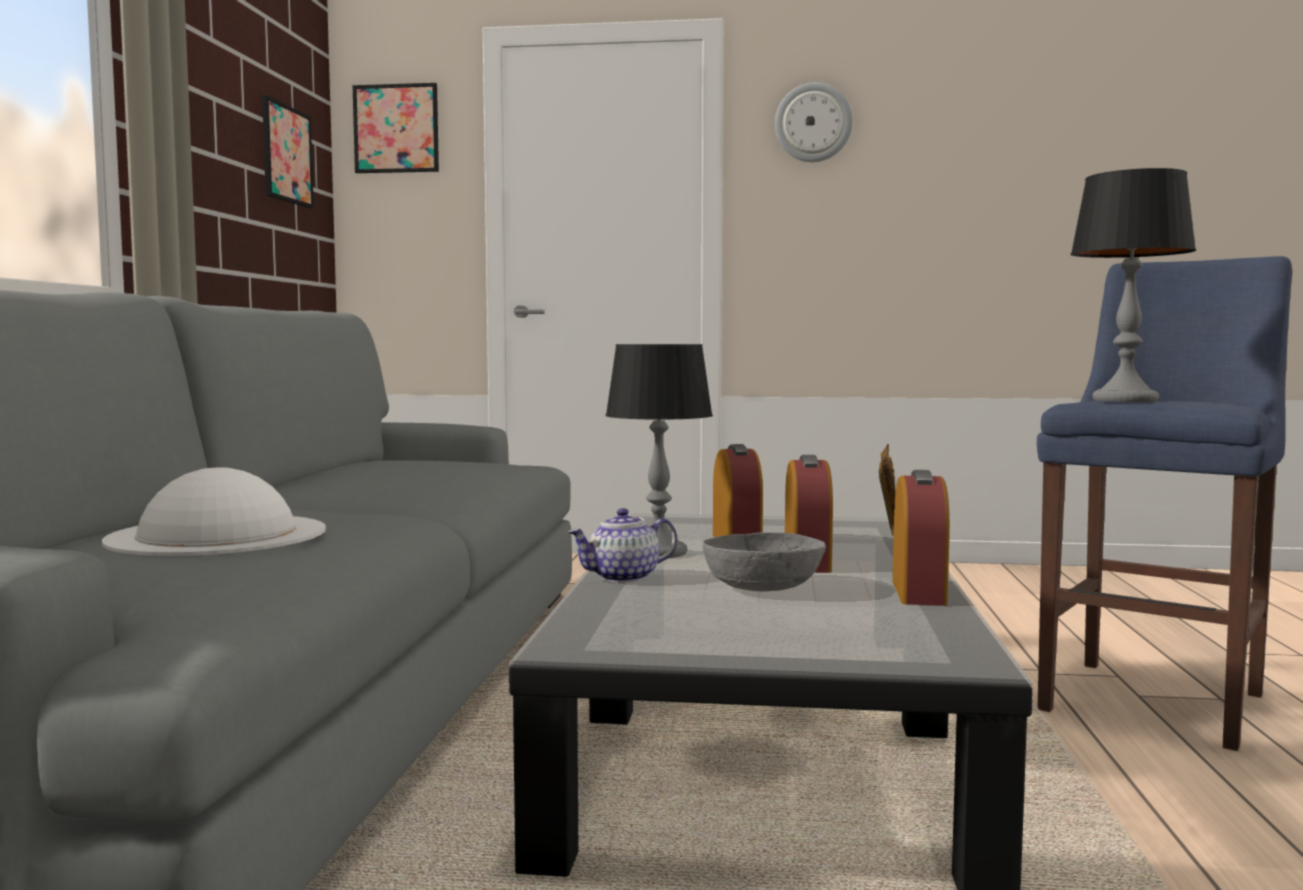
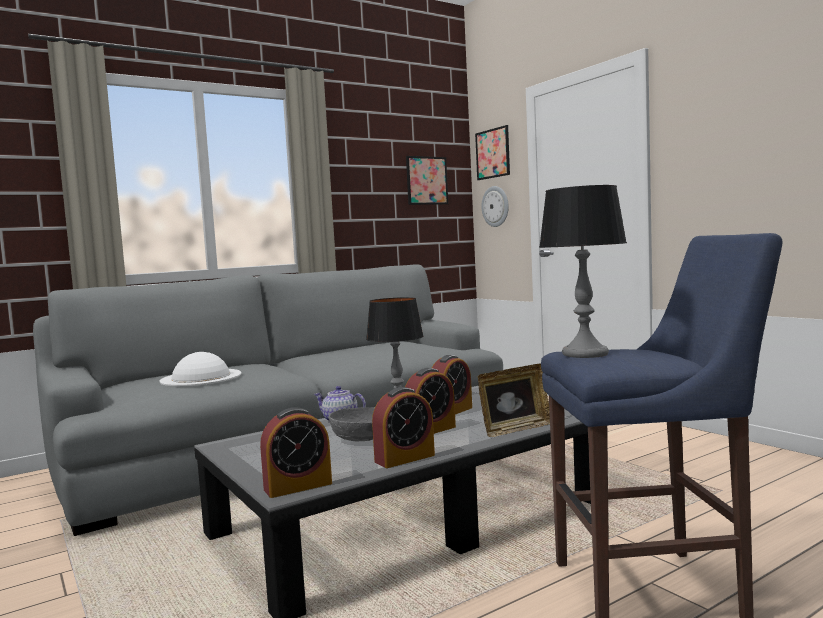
camera: 50 degrees right, 0 degrees up
(813, 123) = (705, 108): wall clock -> wall clock (495, 206)
(948, 650) = (298, 486): none -> alarm clock

